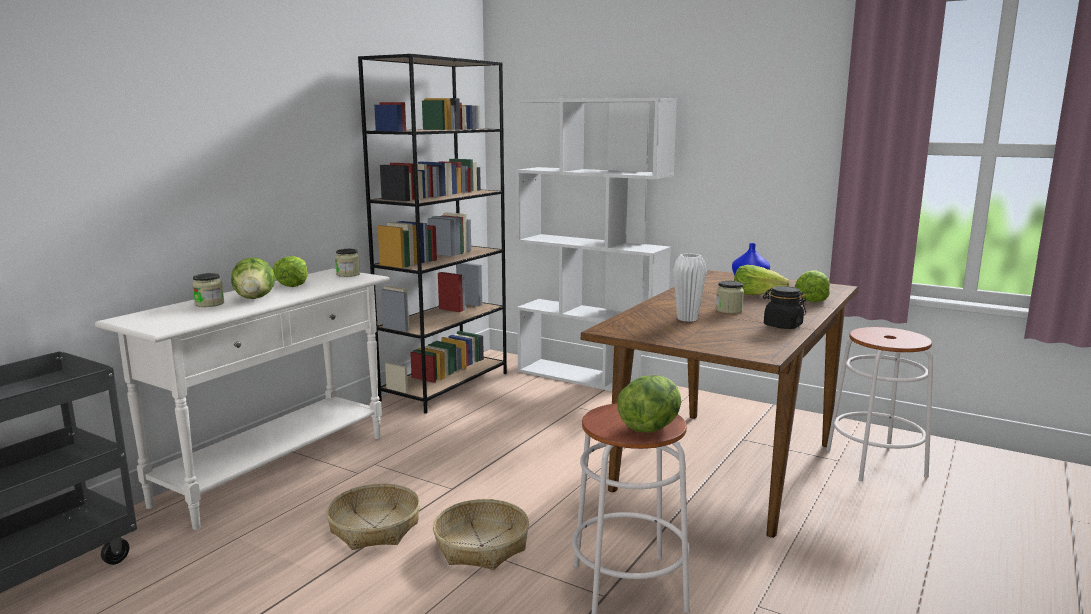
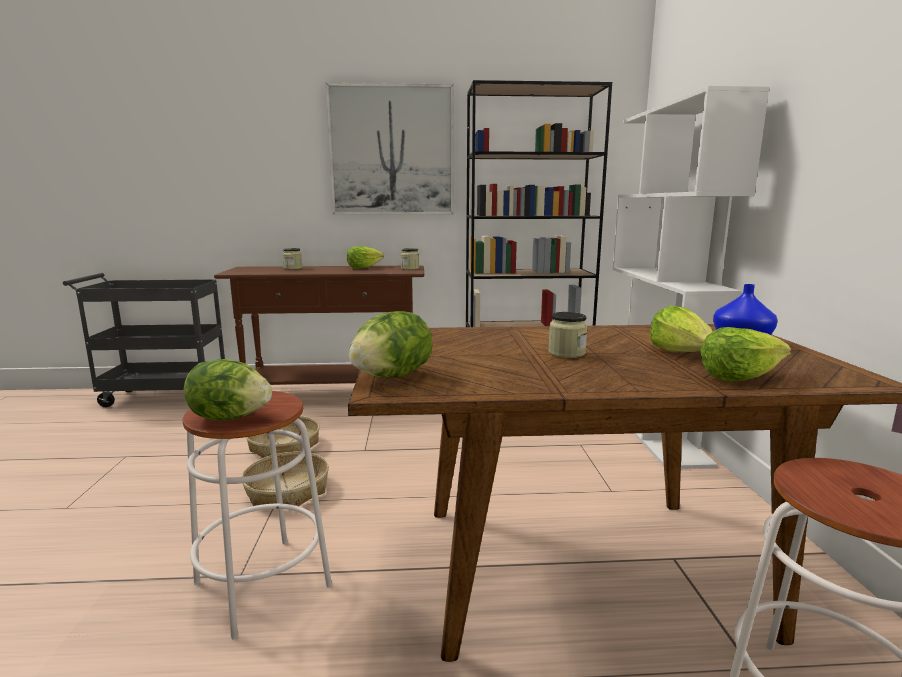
camera: 55 degrees right, 0 degrees up
(255, 298) = (317, 269): lettuce -> lettuce (392, 376)
(276, 469) = (334, 395): white console table -> brown console table
(284, 125) = (392, 151): none -> picture
(687, 319) = (489, 346): white vase -> none
(782, 326) = (546, 381): black jar -> none

